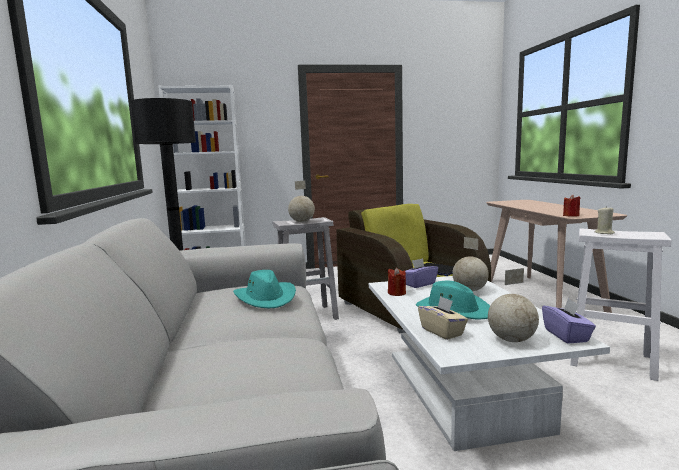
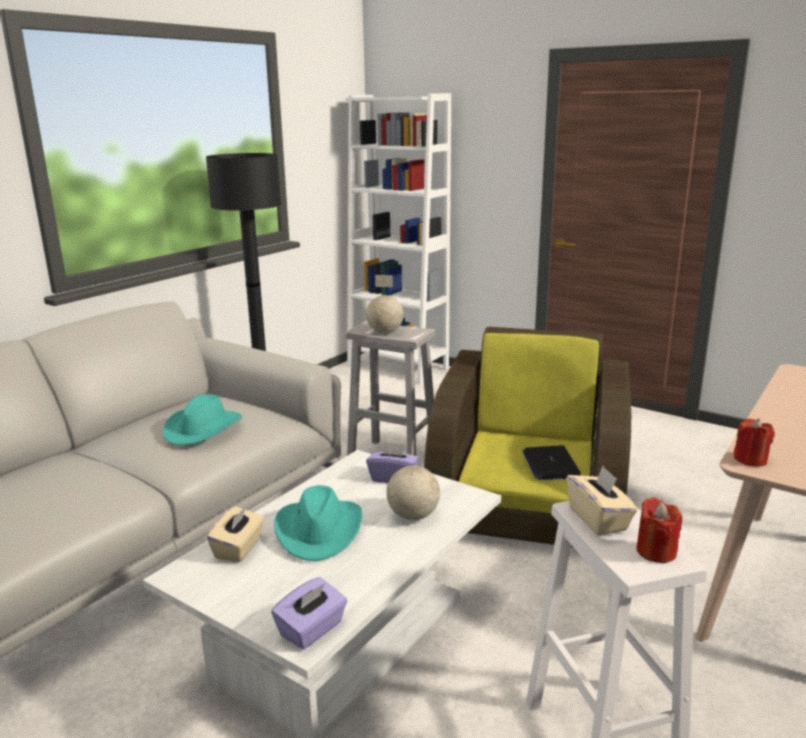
camera: 45 degrees right, 10 degrees up
(396, 293) = (339, 478): red candle -> red candle (656, 551)
(511, 340) = (257, 596): globe -> none
(604, 233) = (598, 519): beige candle -> beige tissue box

